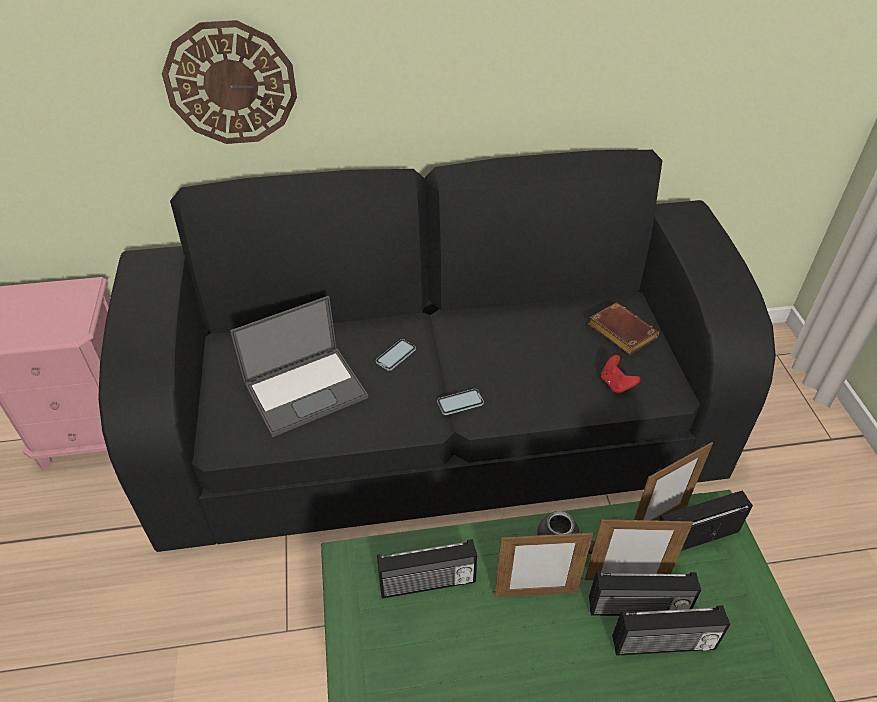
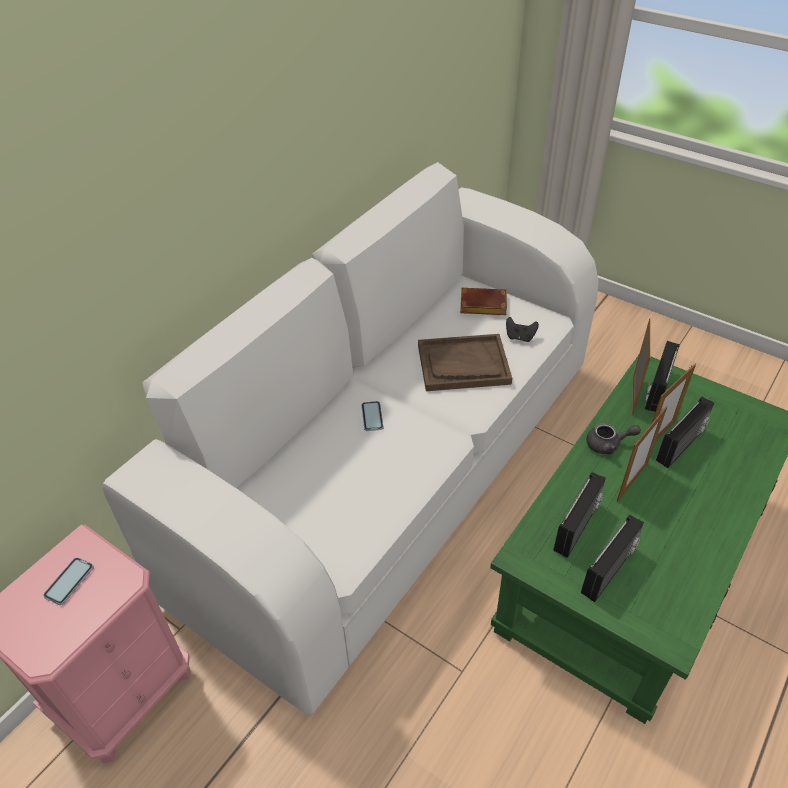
camera: 45 degrees left, 0 degrees up
(231, 84) = (158, 255): wall clock -> none
(306, 389) = (345, 484): laptop -> none
(439, 436) = (396, 471): black sofa -> white sofa
(460, 403) = (453, 414): phone -> phone (69, 582)
(528, 369) = (463, 365): none -> brown tray
(616, 384) = (520, 337): red game controller -> black game controller
(663, 645) = (712, 452): radio -> radio (609, 571)

